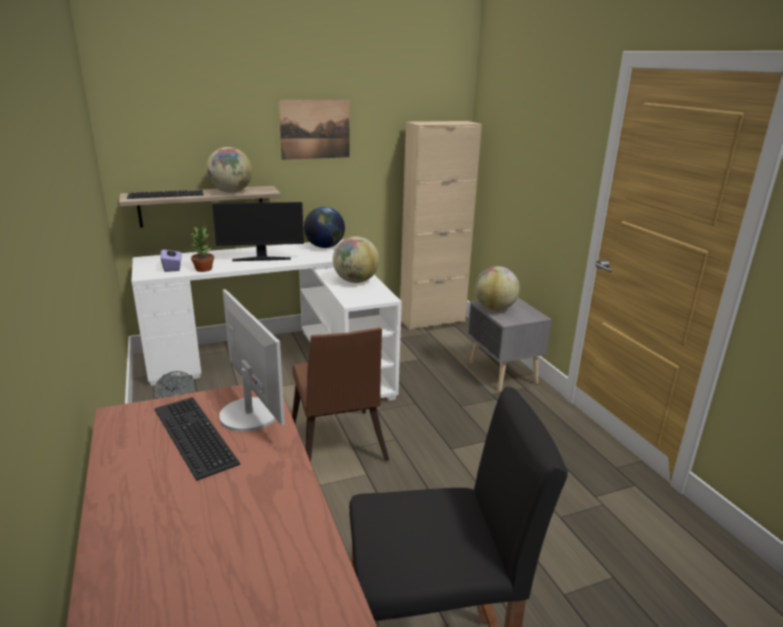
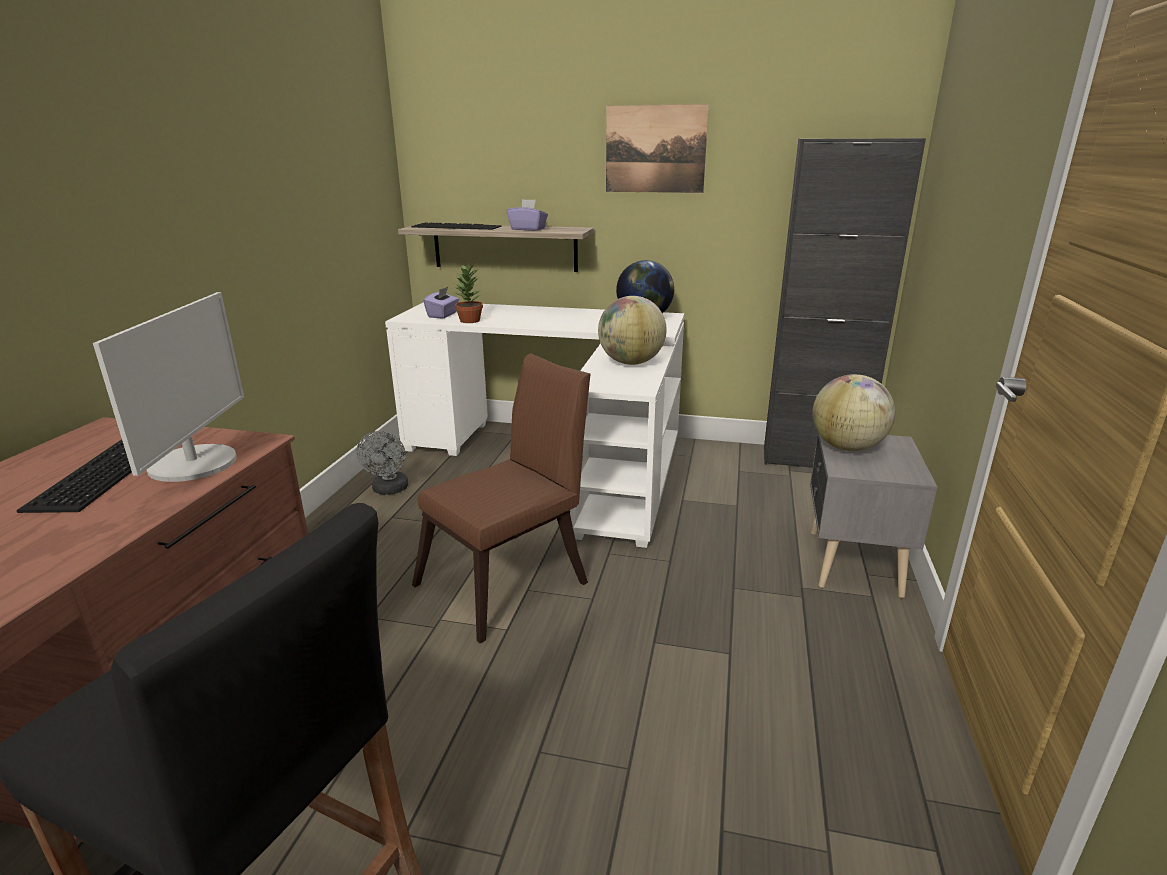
camera: 35 degrees right, 0 degrees up
(231, 192) = (528, 229): globe -> purple tissue box
(261, 259) = (547, 320): monitor -> none
(337, 446) = (511, 580): brown chair -> brown chair turned 150 degrees counterclockwise
(432, 320) = (812, 459): beige cabinet -> black cabinet

